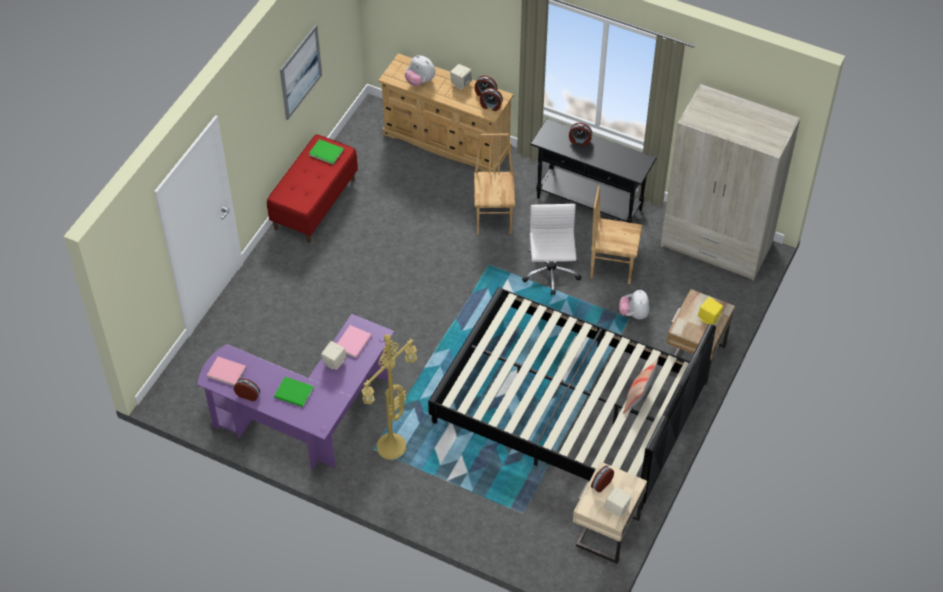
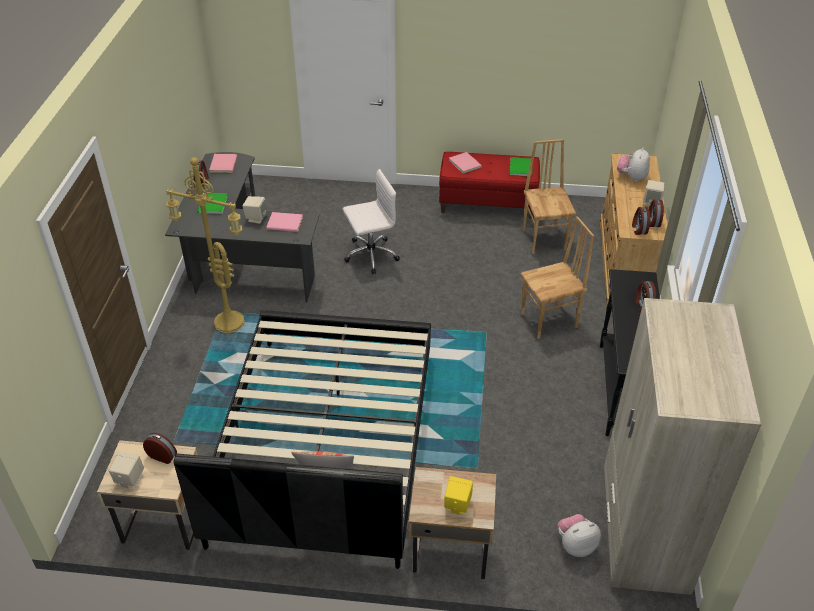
camera: 70 degrees right, 10 degrees down
(295, 189) = (465, 163): none -> pink book
(300, 72) = (537, 70): picture -> none
(305, 421) = (241, 262): purple desk -> black desk
(550, 274) = (502, 383): white office chair -> white office chair (370, 255)
(612, 266) = (545, 433): brown chair -> brown chair (545, 239)
(634, 314) = (486, 471): plush toy -> plush toy (575, 545)

